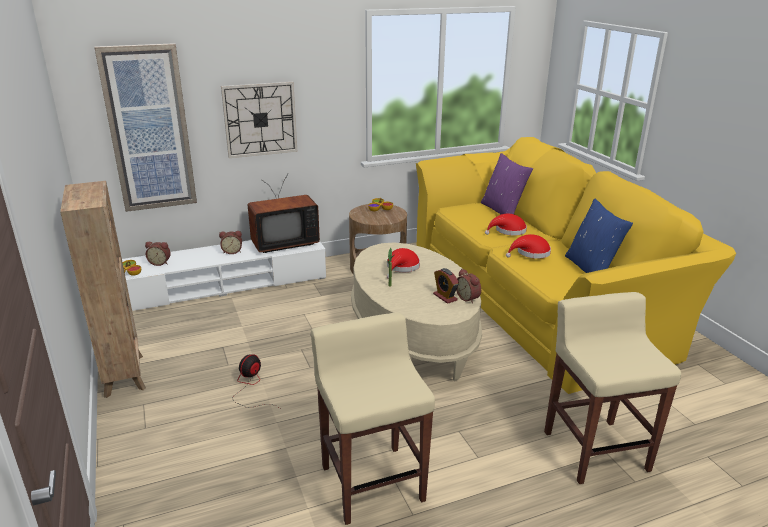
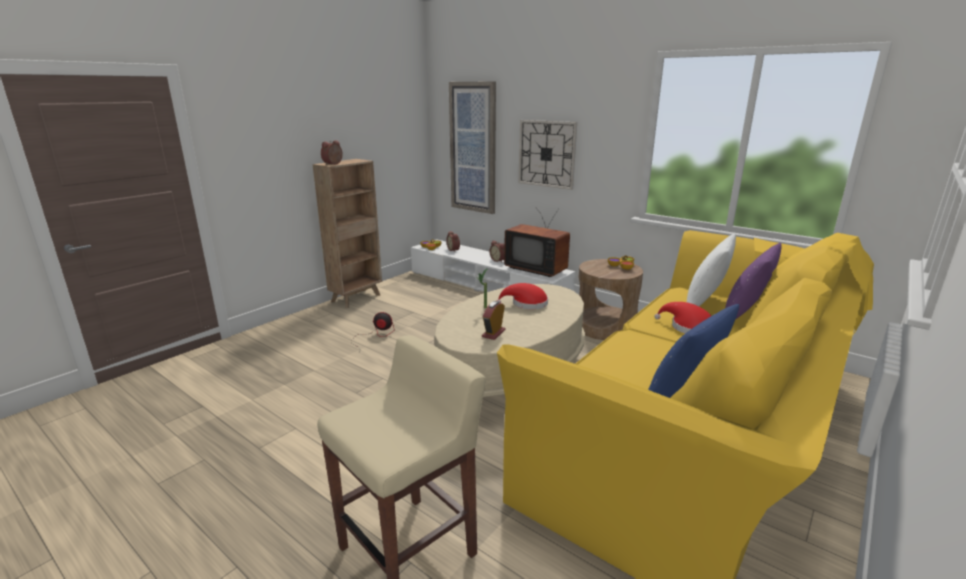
camera: 60 degrees right, 5 degrees down
(372, 482) = (291, 417): beige stool -> none
(468, 298) = (505, 344): alarm clock -> alarm clock (333, 164)
(476, 213) = (705, 304): none -> white pillow
(530, 253) = (651, 350): red hat -> none

